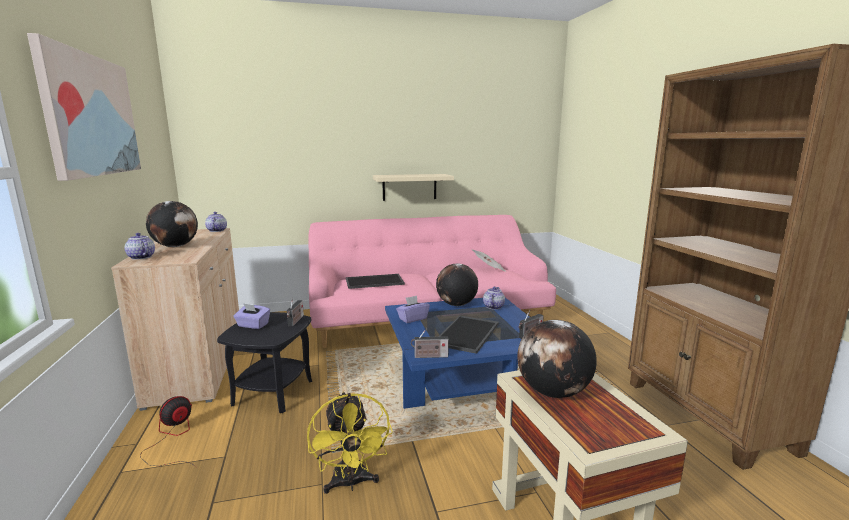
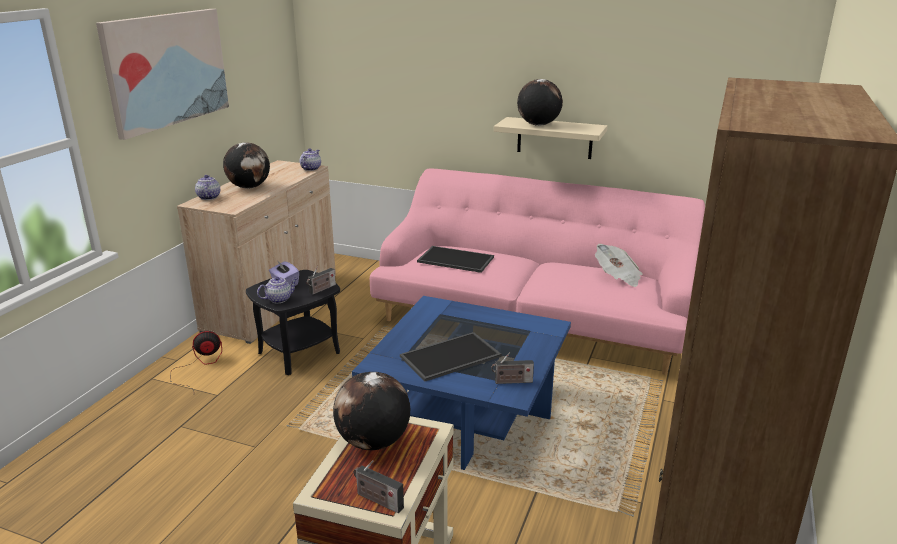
camera: 35 degrees right, 10 degrees up
(351, 483) = (274, 456): yellow fan -> none
(412, 319) = (426, 320): purple tissue box -> none
(429, 356) = (379, 368): radio -> radio (377, 500)
(456, 304) = (496, 317): globe -> globe (538, 125)
(493, 306) = (533, 333): teapot -> teapot (279, 299)

